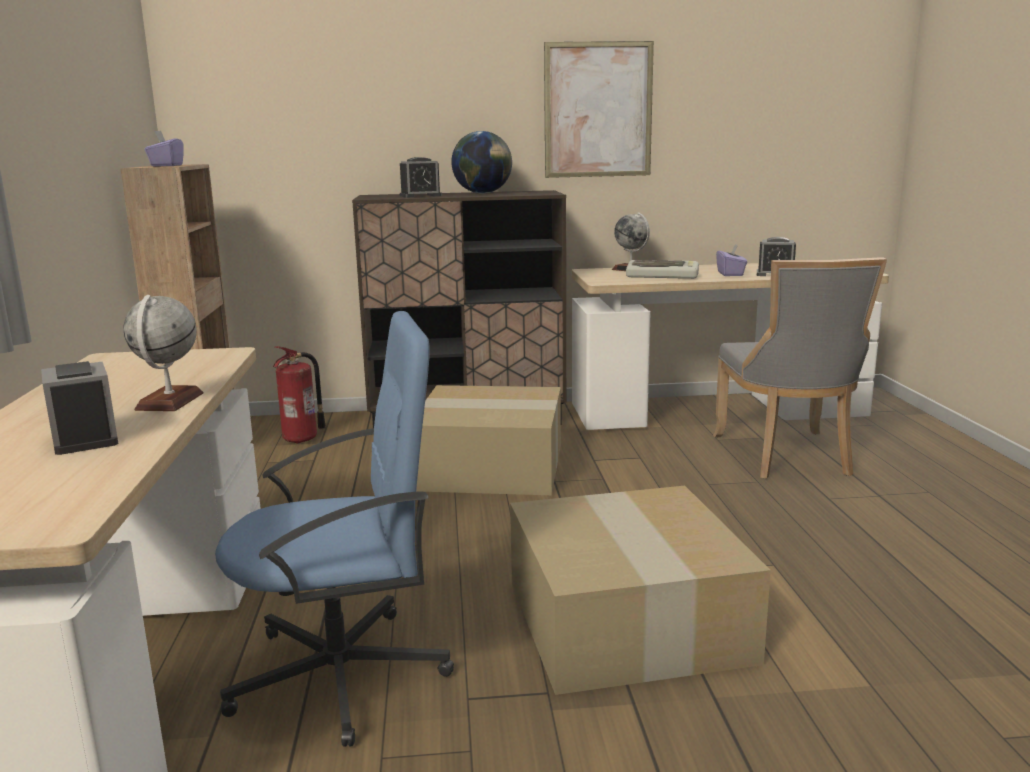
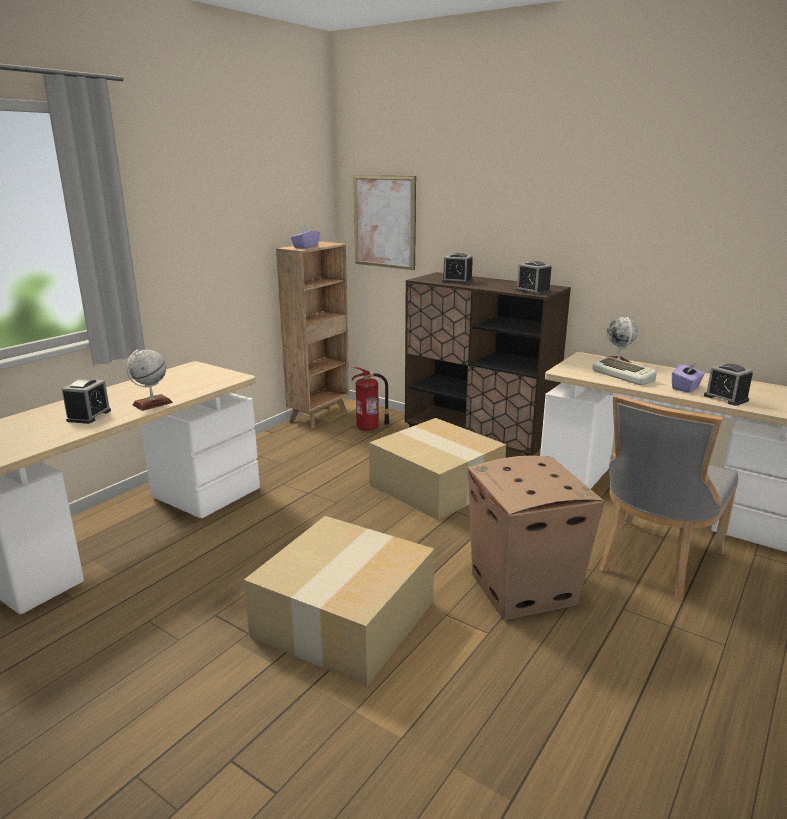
camera: 40 degrees right, 5 degrees up
(343, 674) = (192, 573): blue office chair -> none
(483, 193) = (505, 284): globe -> none
(535, 193) = (532, 291): none -> alarm clock
(598, 110) = (616, 225): picture -> picture (384, 222)
(734, 518) = (523, 589): none -> cardboard box

